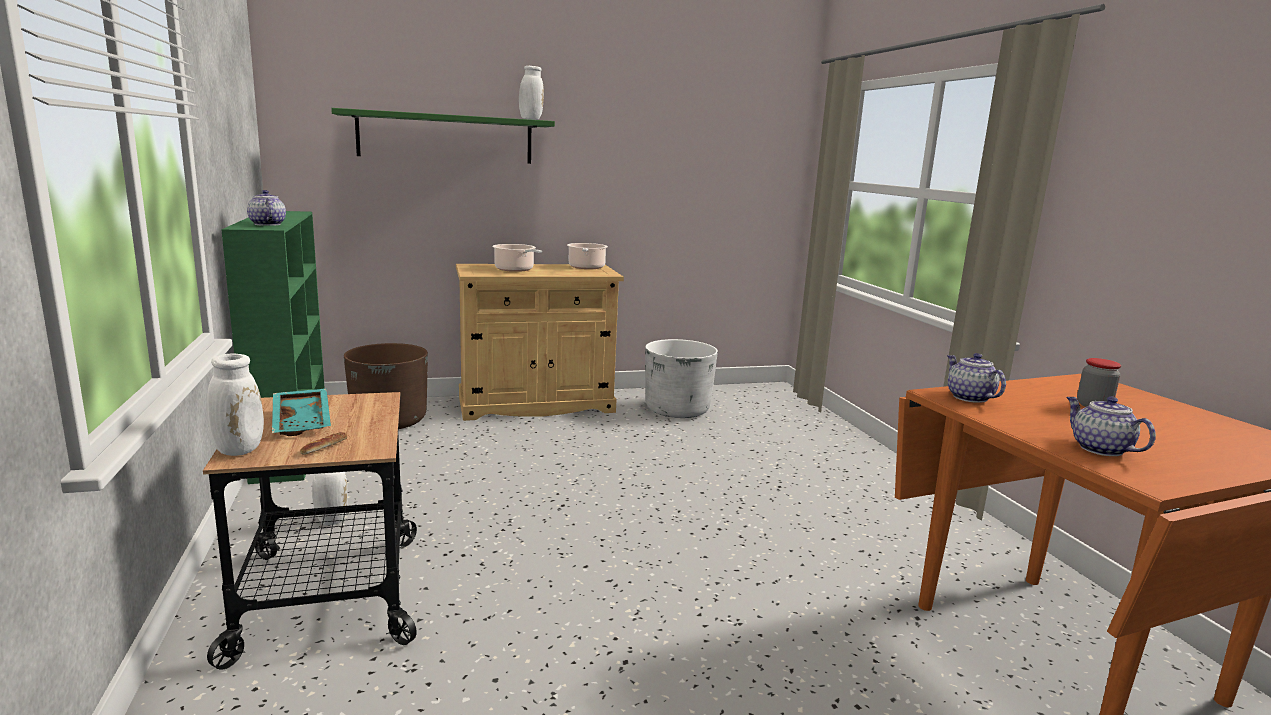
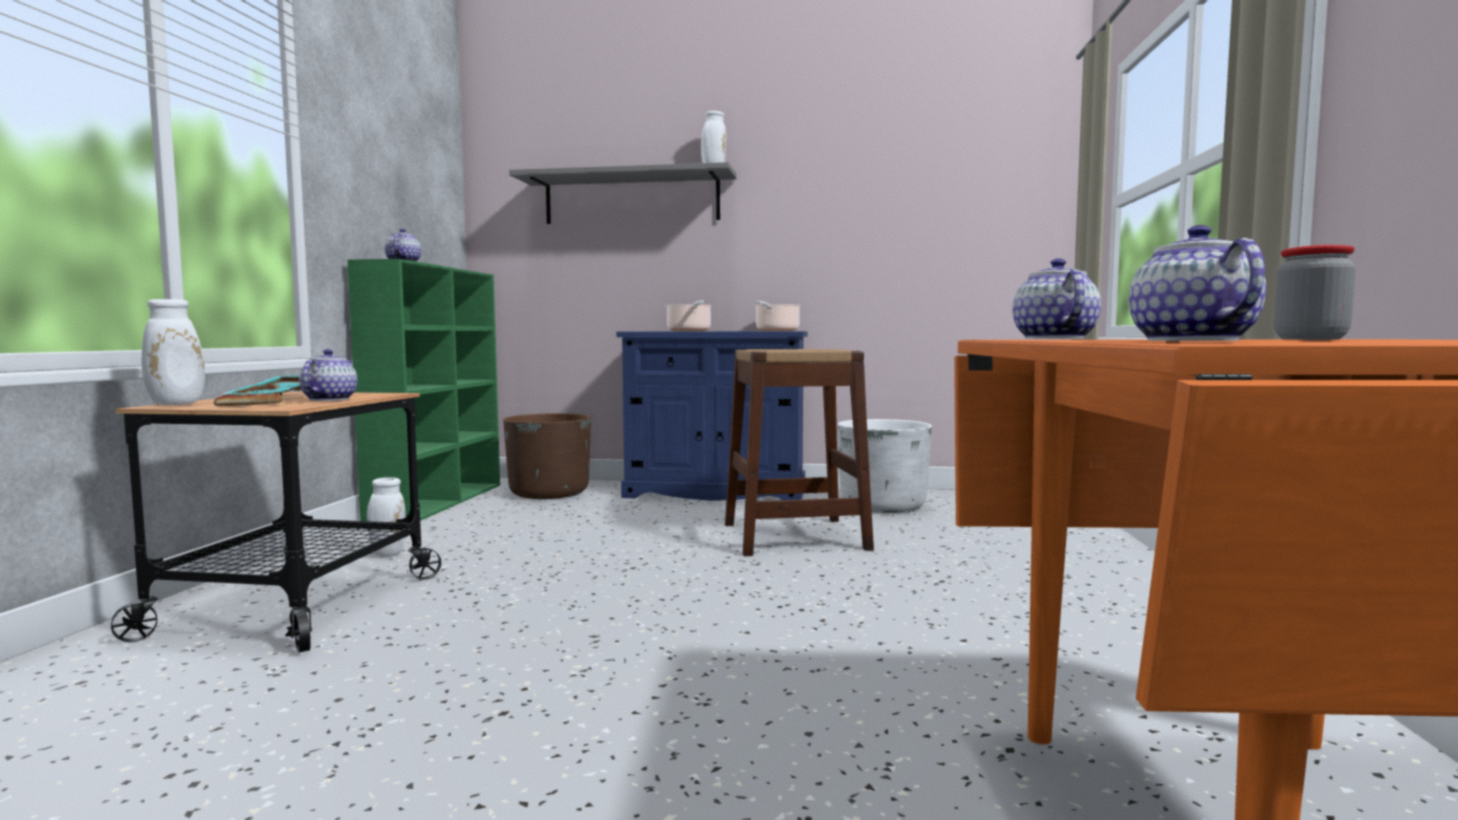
camera: 25 degrees right, 10 degrees down
(363, 421) = (329, 399): none -> teapot
(446, 138) = (632, 199): green shelf -> grey shelf
(536, 404) = (716, 492): beige cabinet -> blue cabinet
(646, 452) = (794, 536): none -> brown stool

